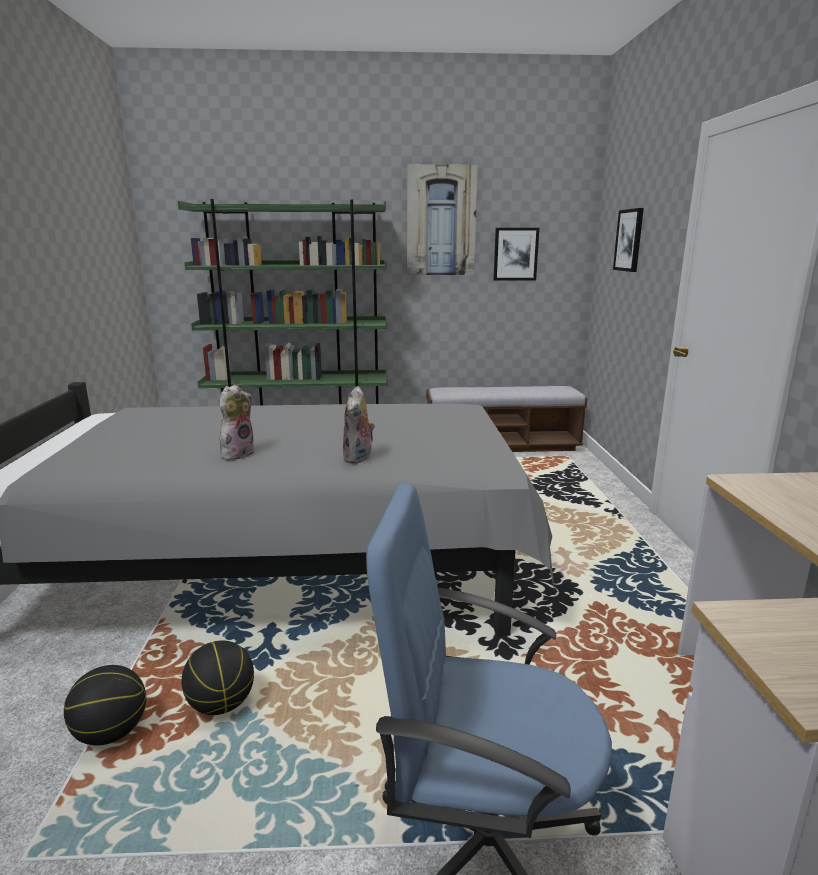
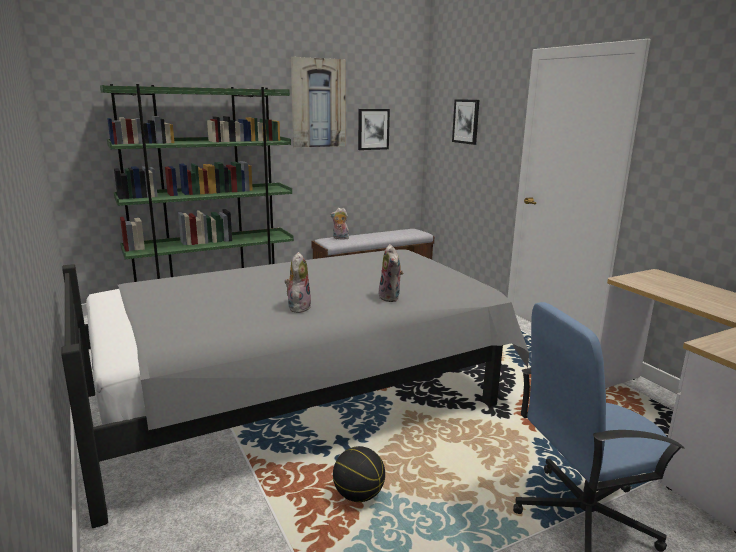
camera: 25 degrees left, 0 degrees up
(111, 733) = (299, 536): basketball -> none
(457, 389) = (340, 238): none -> plush toy

